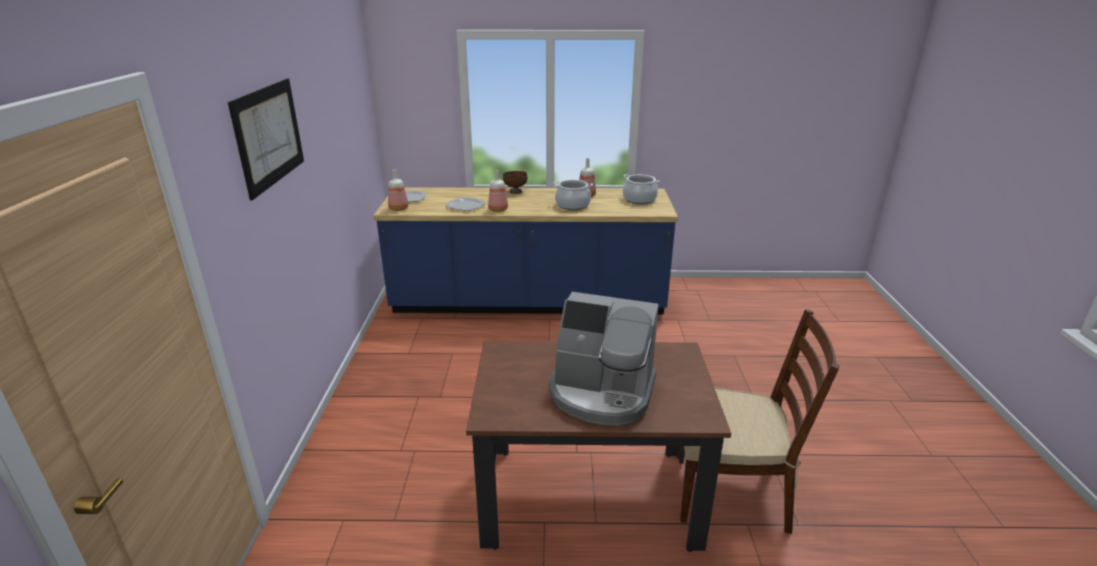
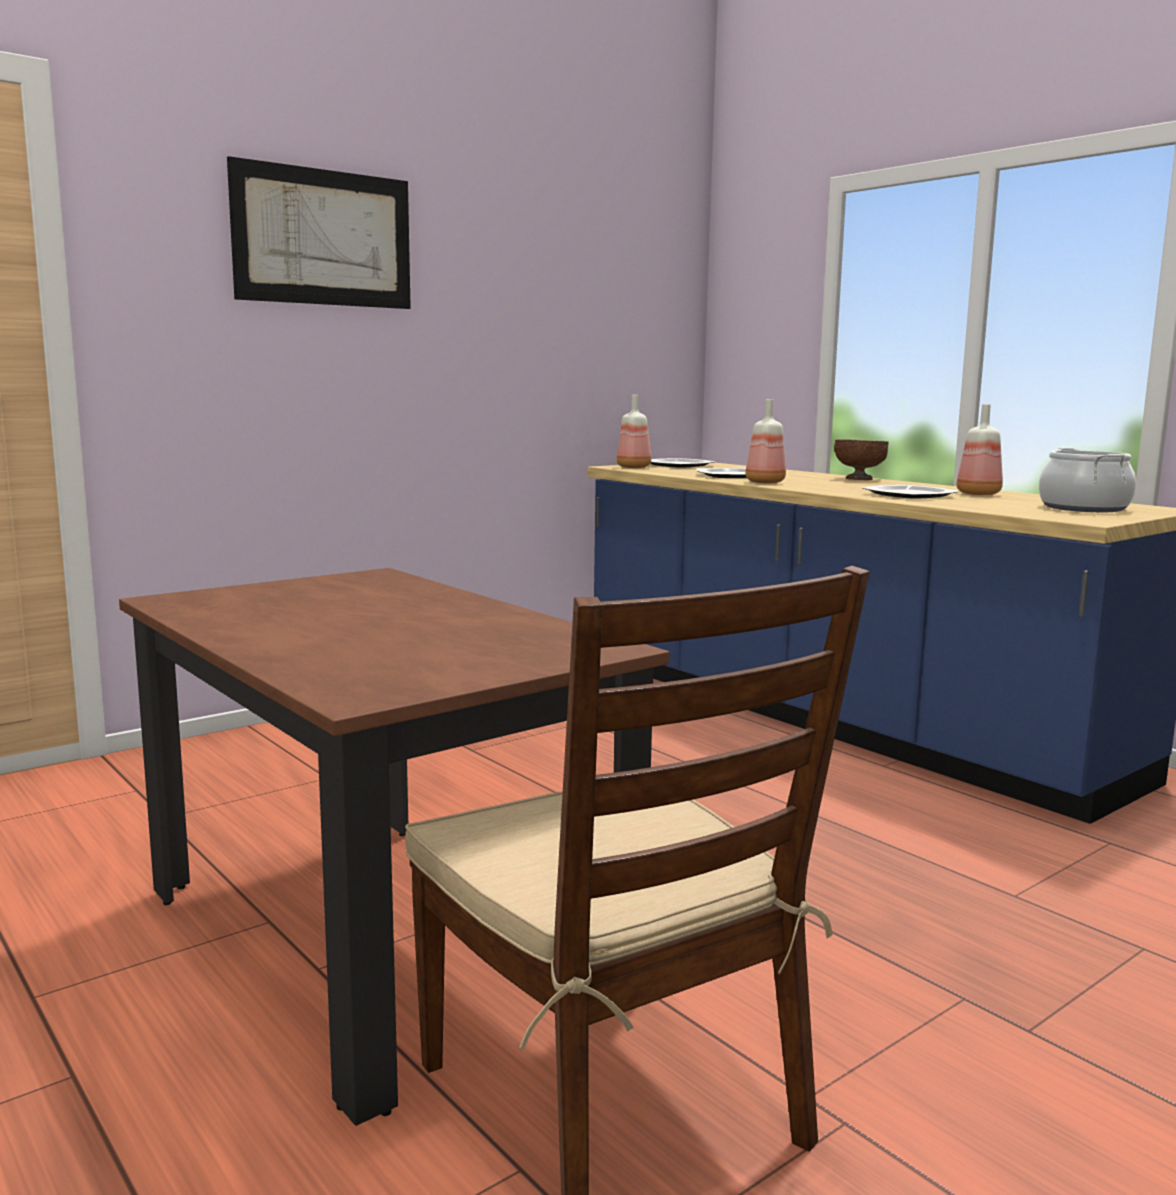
camera: 50 degrees right, 15 degrees down
(572, 205) = (911, 495): cooking pot -> plate
(601, 393) = (337, 630): coffee machine -> none

